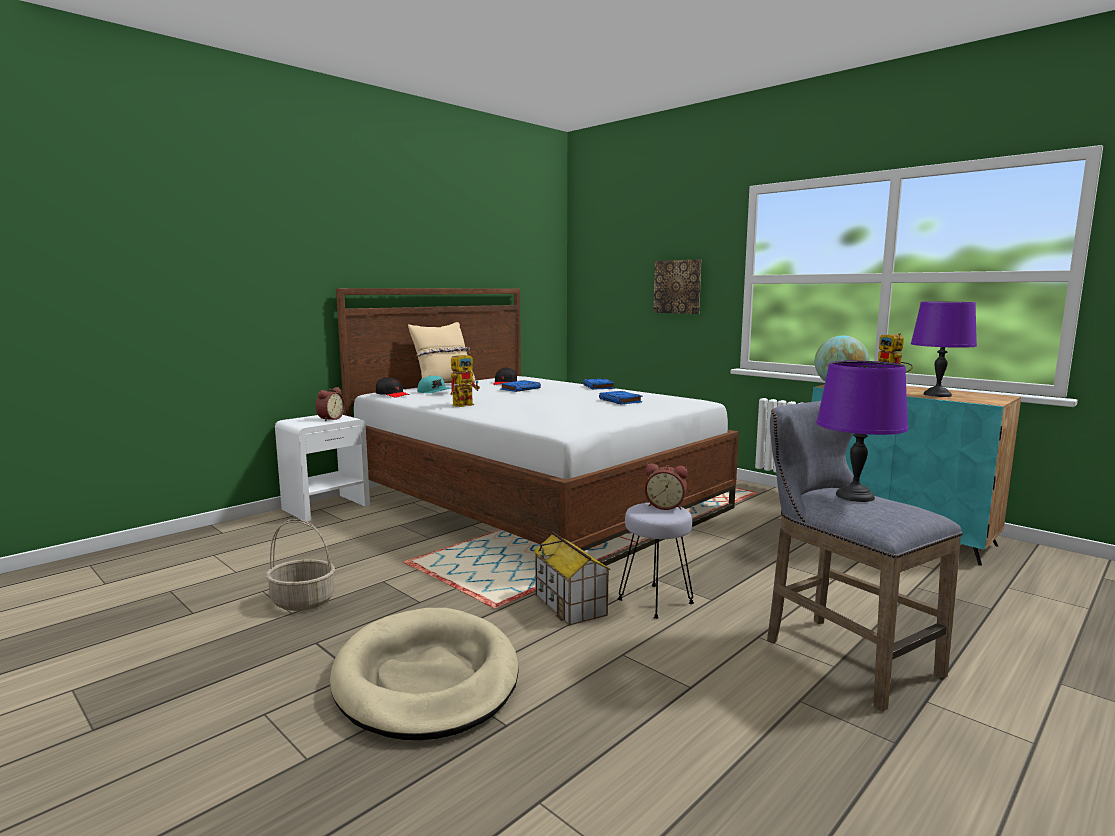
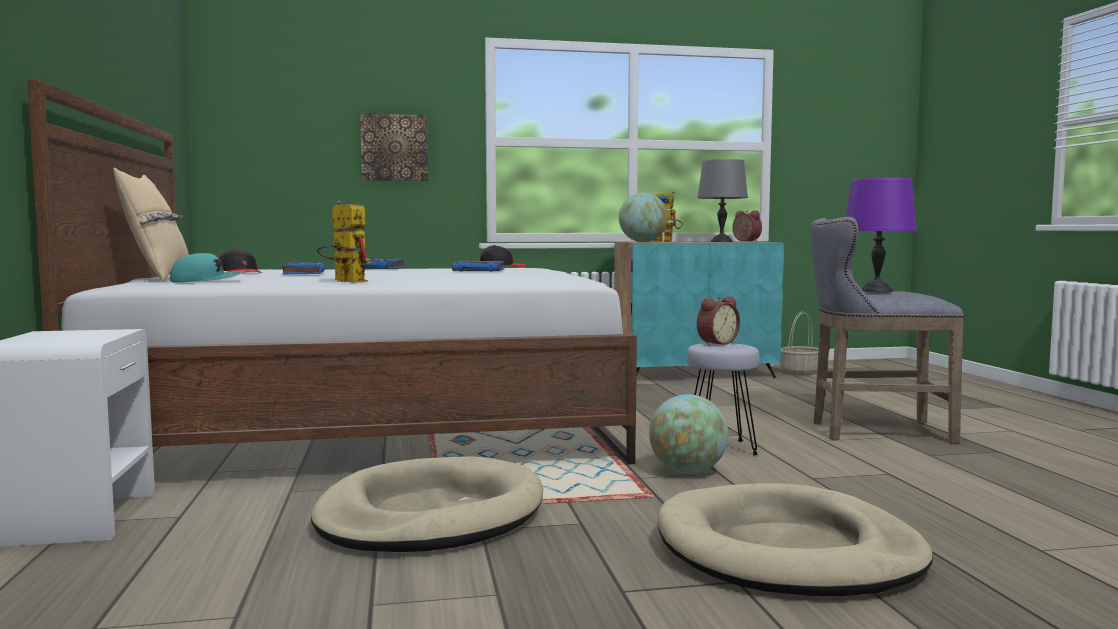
camera: 55 degrees left, 5 degrees down
(304, 601) = (467, 581): basket -> basket (800, 372)
(329, 419) = (84, 334): alarm clock -> alarm clock (745, 241)
(392, 394) = (161, 285): black cap -> black cap (502, 266)
(394, 563) = (430, 515): none -> beige dog bed
(465, 404) = (343, 281): toy robot -> toy robot turned 45 degrees counterclockwise
(571, 605) = (687, 471): toy house -> globe
(938, 395) = (722, 241): purple table lamp -> grey table lamp

